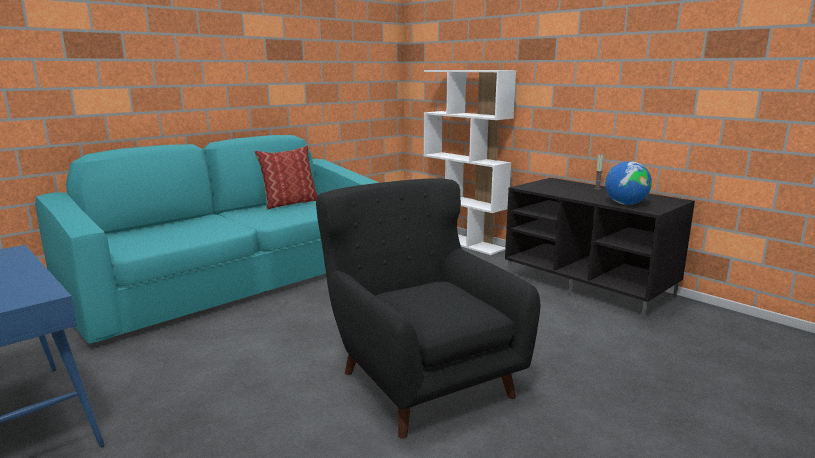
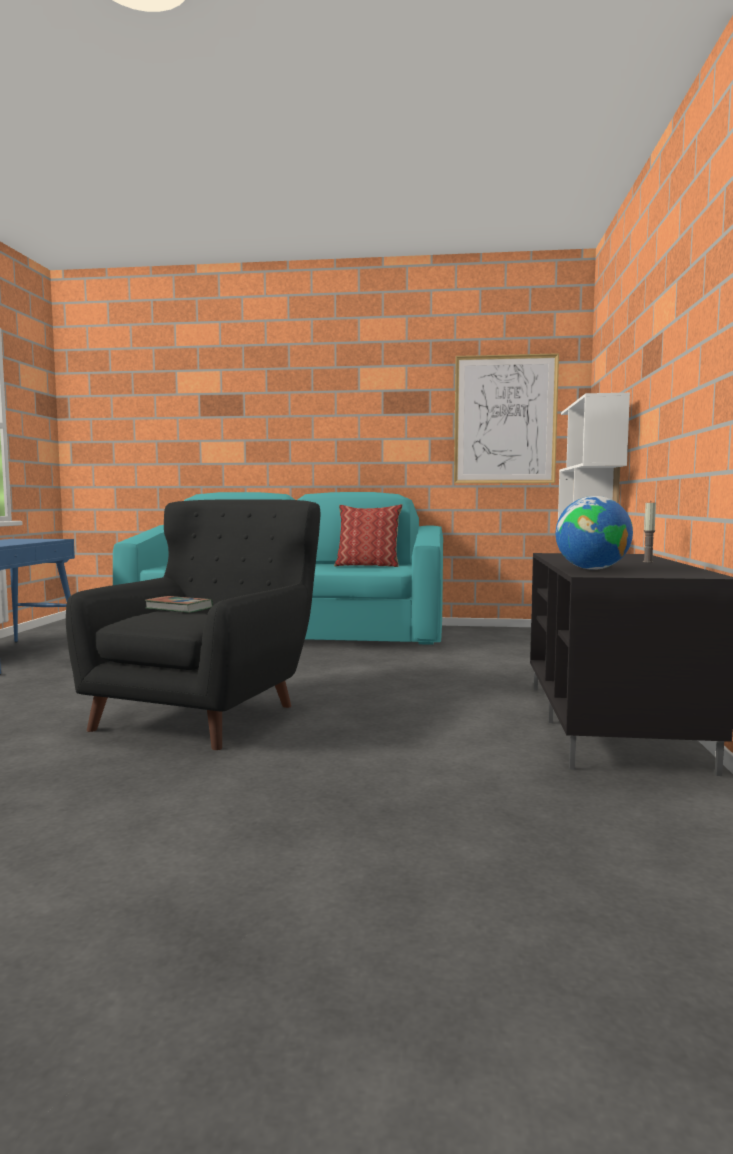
camera: 50 degrees right, 10 degrees down
(356, 67) = (505, 420): none -> picture
(425, 299) = (179, 608): none -> book

